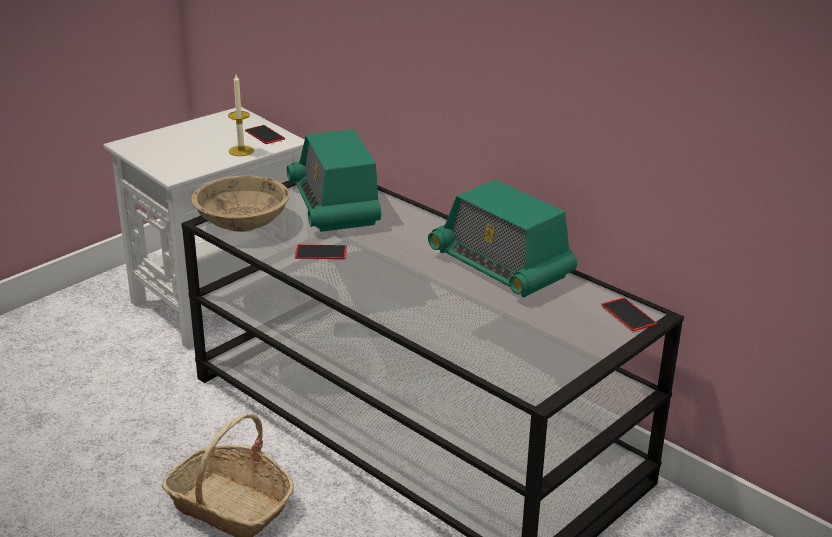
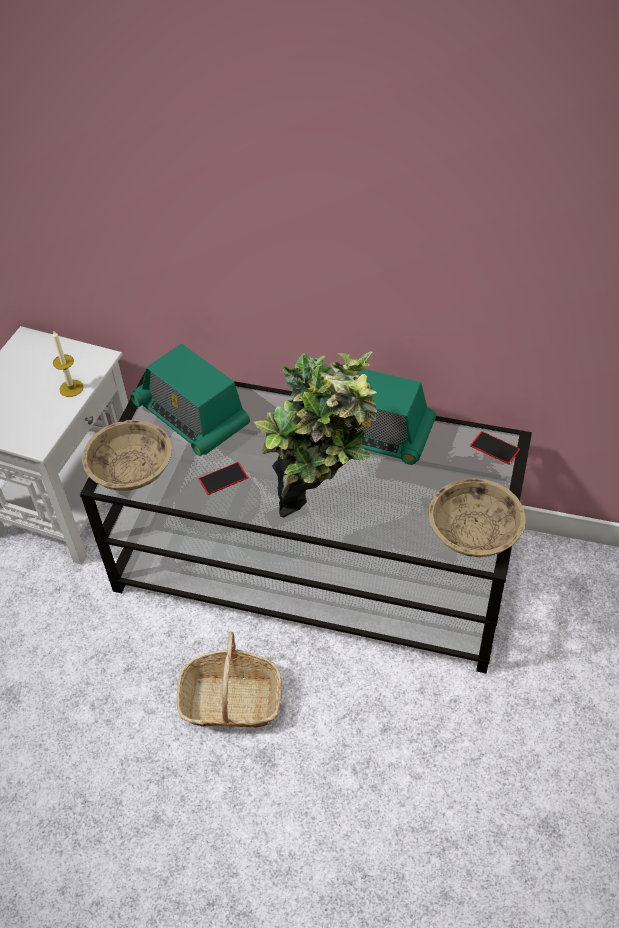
camera: 25 degrees left, 20 degrees up
(265, 135) = (75, 358): phone -> none
(399, 297) = (321, 502): none -> potted plant
(541, 369) = (474, 533): none -> beige bowl

